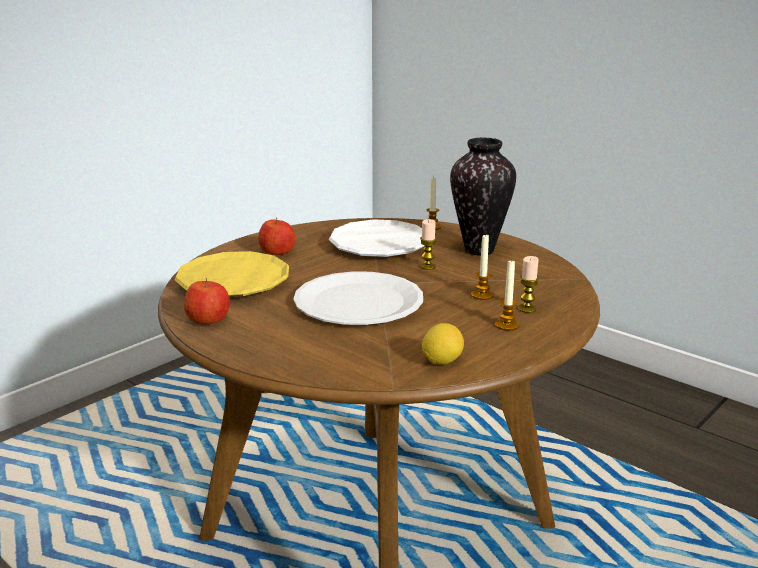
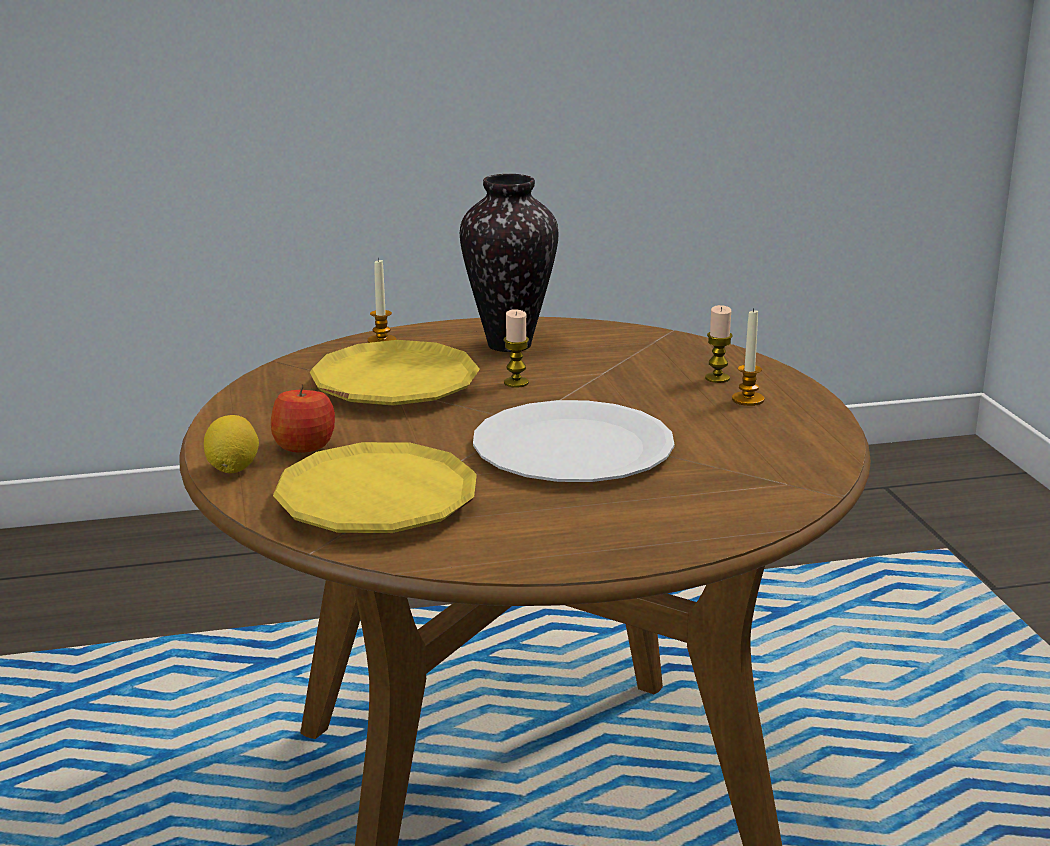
camera: 55 degrees left, 0 degrees up
(209, 319) = (495, 549): apple -> none
(379, 246) = (395, 385): white plate -> yellow plate
(442, 361) = (801, 455): lemon -> lemon (232, 469)
(482, 295) = (649, 385): candle -> none

